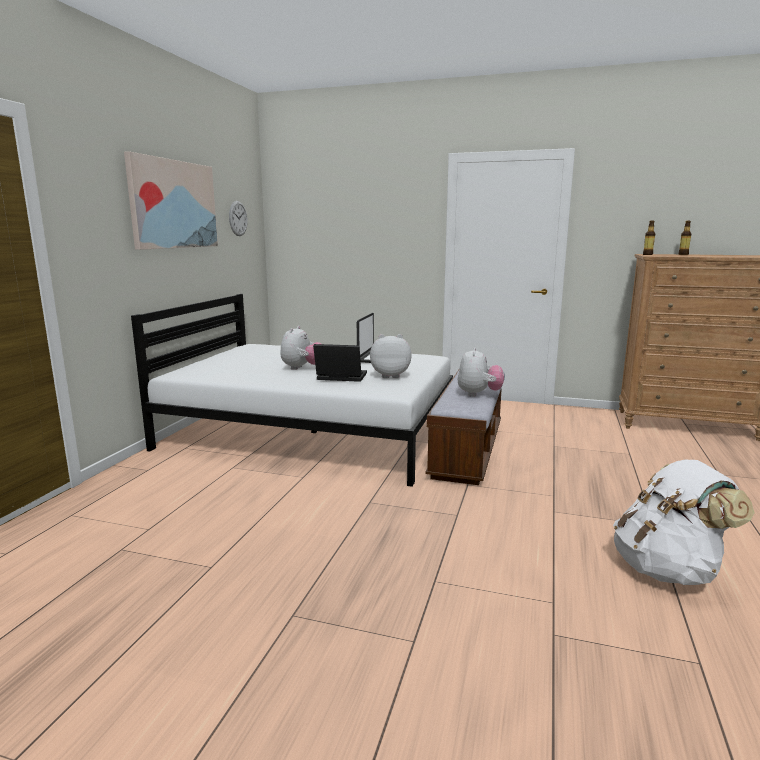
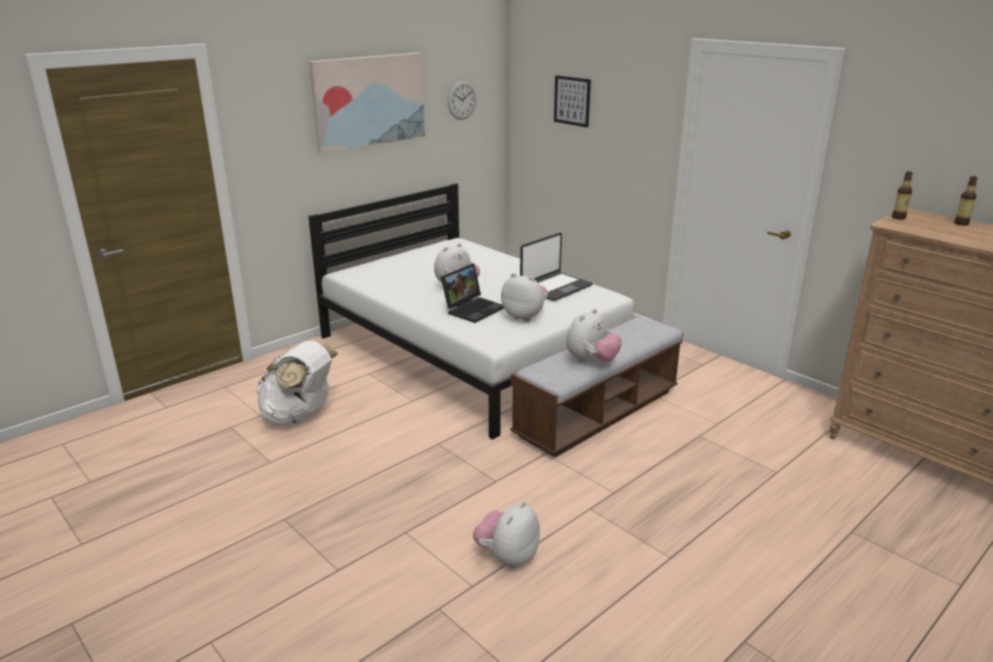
camera: 30 degrees right, 10 degrees up
(337, 216) = (572, 101): none -> picture
(339, 377) = (473, 309): laptop -> laptop turned 90 degrees clockwise
(547, 568) = (507, 557): none -> plush toy
(668, 569) = (615, 602): white backpack -> white backpack (300, 416)

